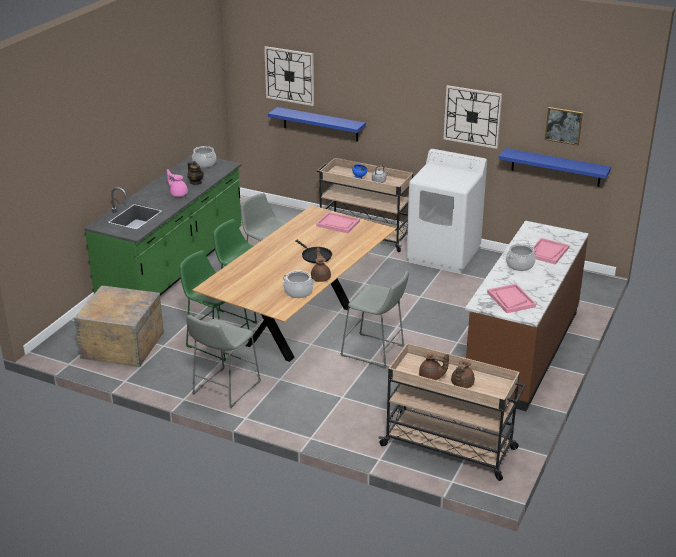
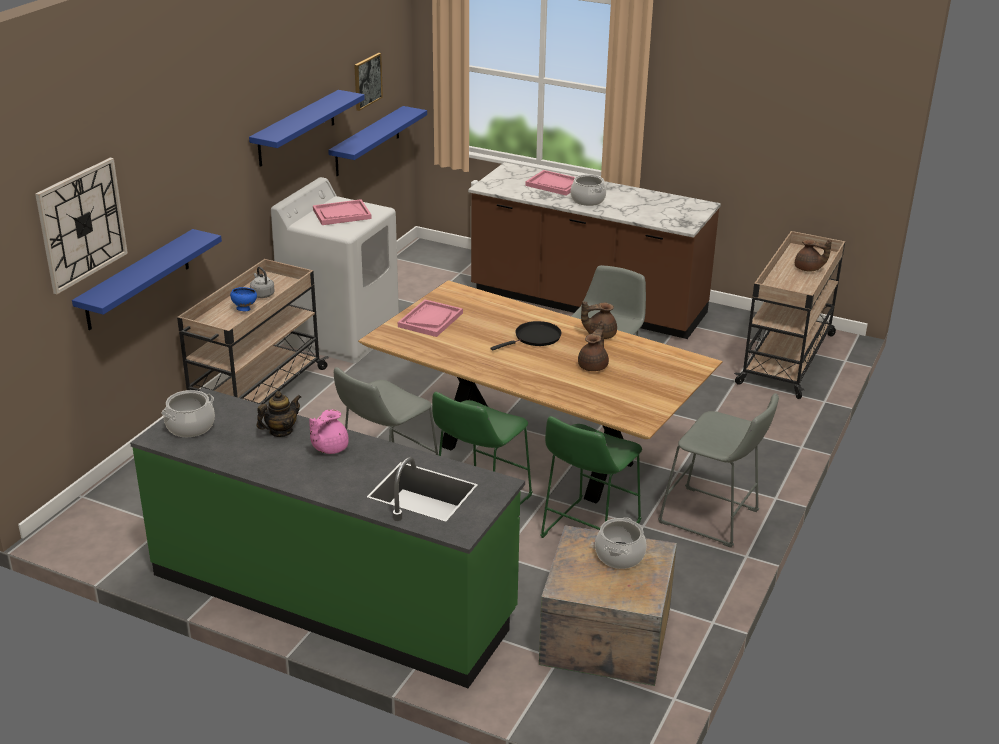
camera: 90 degrees left, 0 degrees up
(298, 292) = (642, 350): cooking pot -> cooking pot (619, 555)
(431, 377) = (801, 283): brown teapot -> brown teapot (594, 365)
(472, 116) = (296, 128): wall clock -> blue shelf
(511, 299) = (670, 210): pink tray -> pink tray (341, 214)

